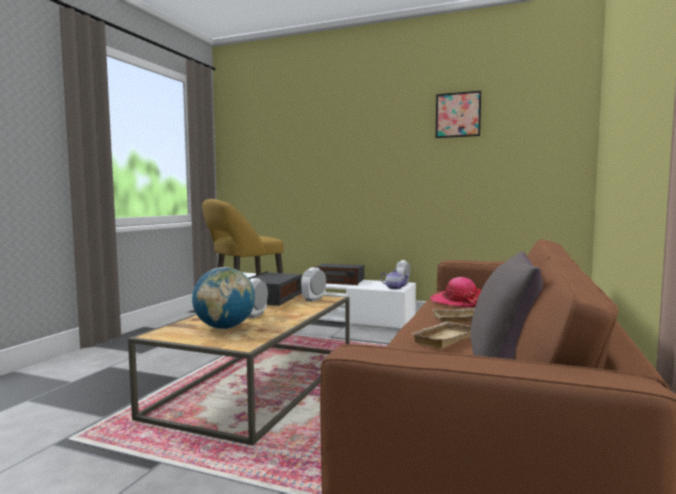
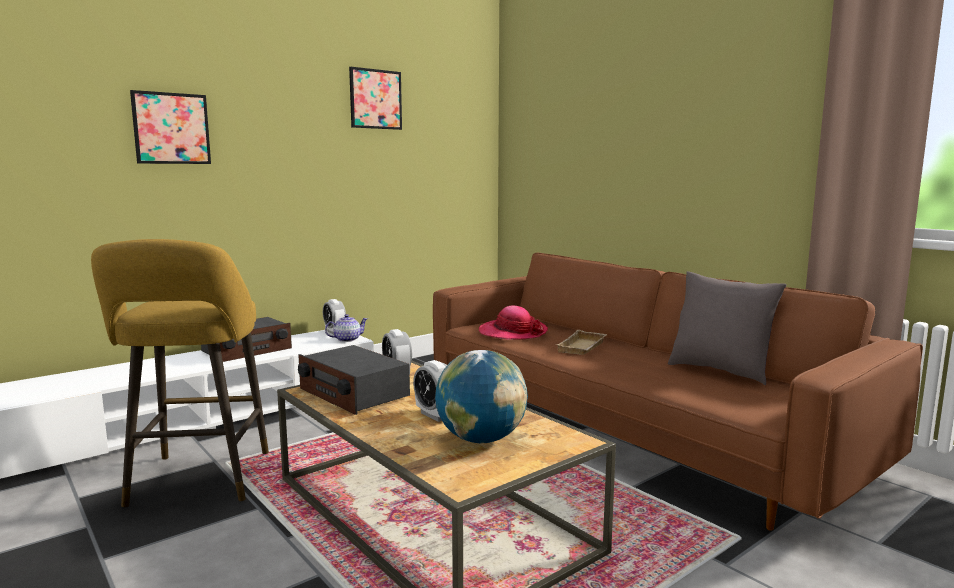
camera: 60 degrees left, 5 degrees up
(322, 149) = (171, 128): none -> picture
(443, 338) = (636, 366): beige tray -> none

